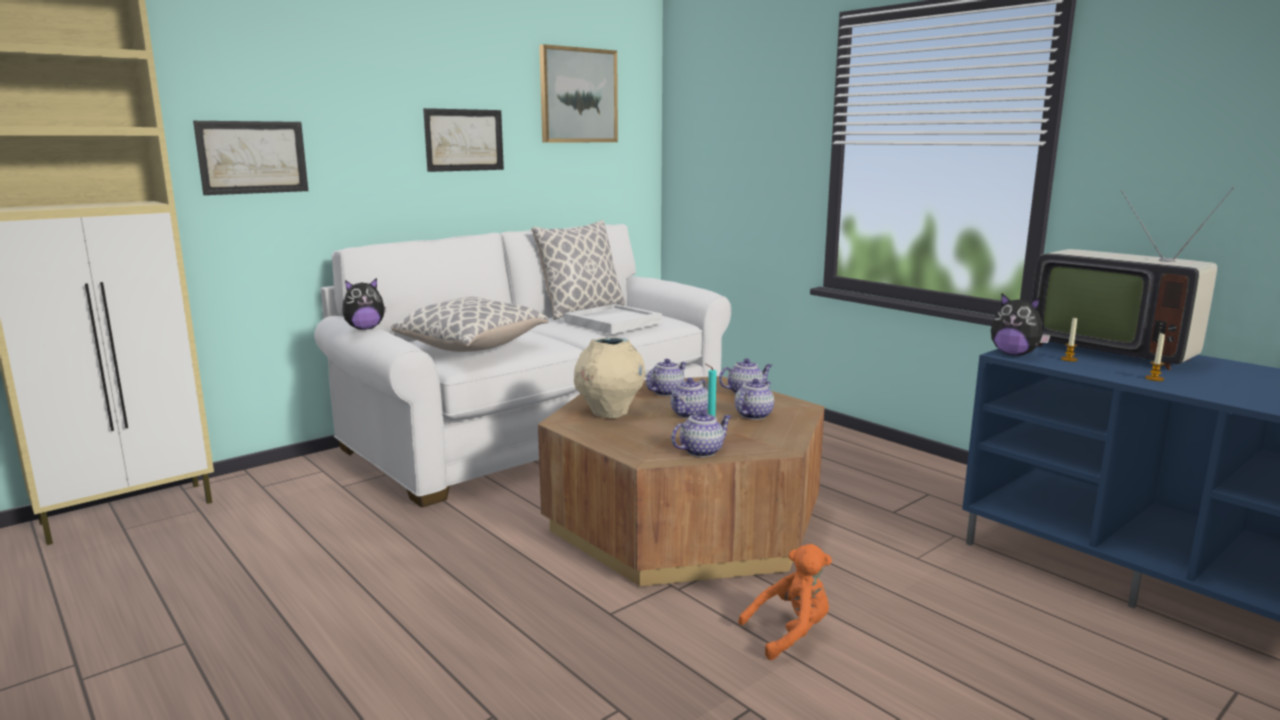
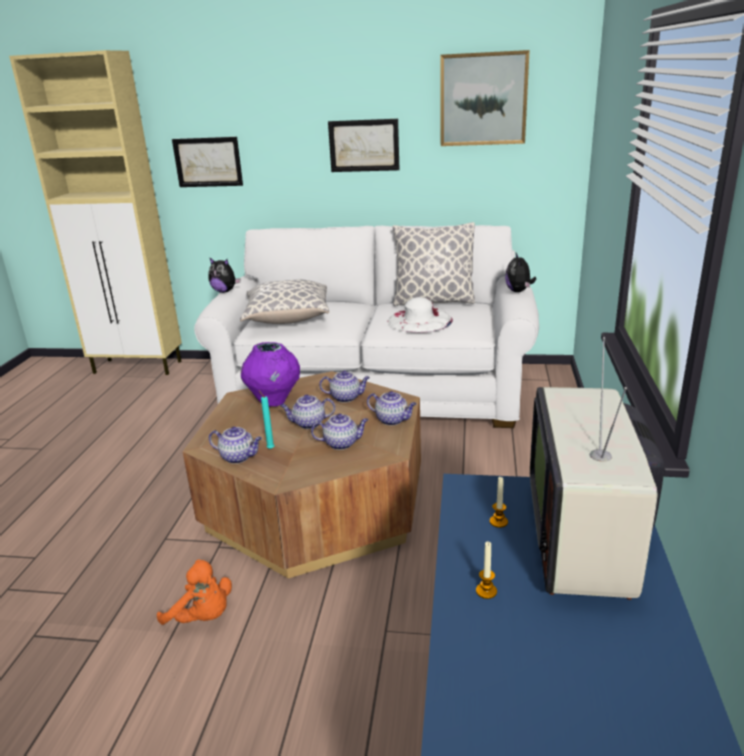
camera: 50 degrees right, 10 degrees up
(609, 413) = (273, 401): beige vase -> purple vase
(613, 322) = (420, 320): white tray -> white hat
(1014, 354) = (472, 489): plush toy -> plush toy (519, 291)

